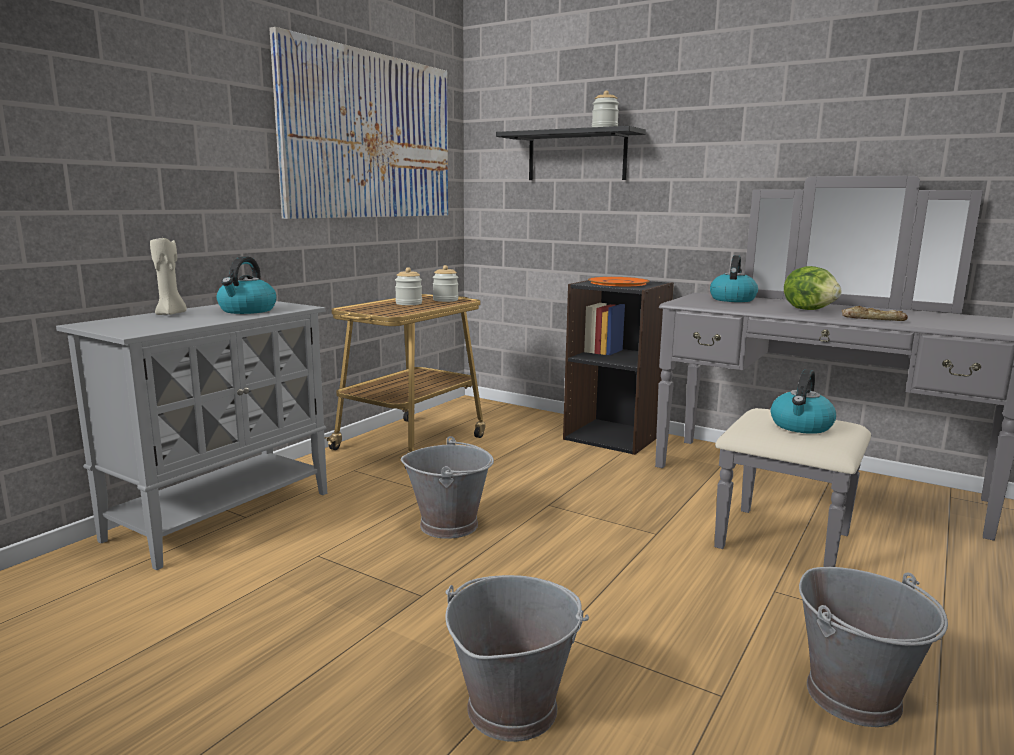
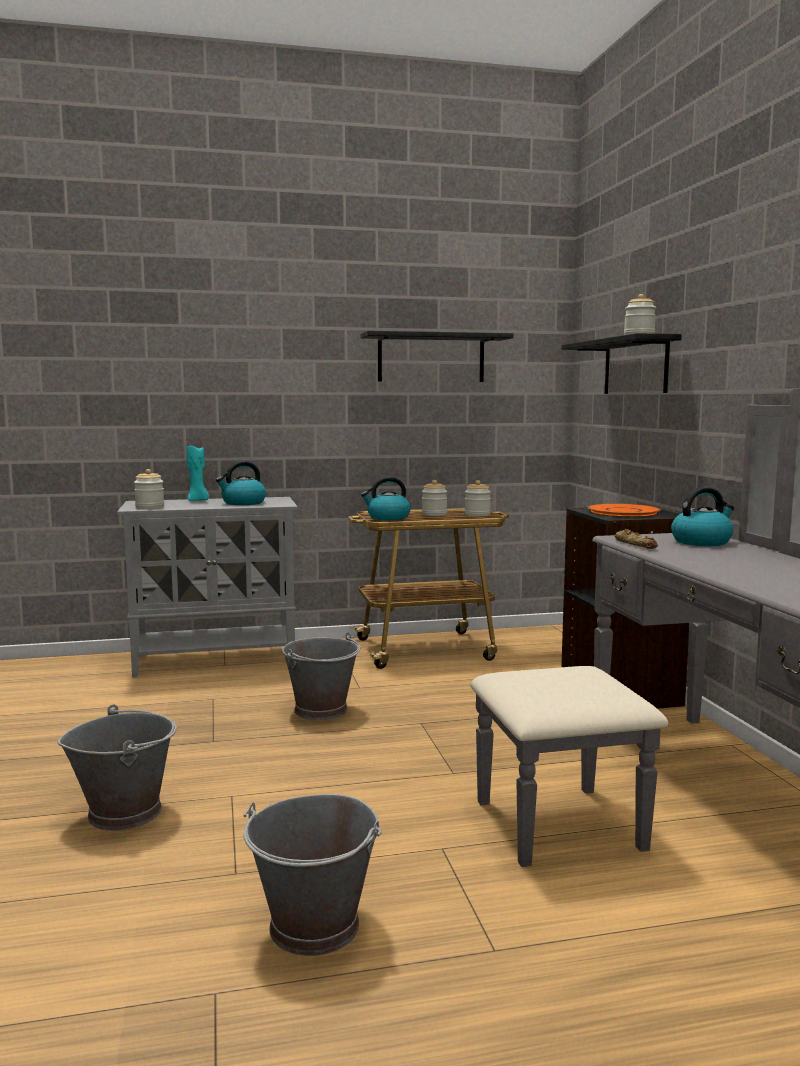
camera: 45 degrees right, 5 degrees down
(147, 328) = (149, 507): none -> jar
(171, 314) = (198, 500): beige candle -> turquoise candle
(370, 136) = (431, 358): picture -> black shelf
(801, 426) = (556, 686): kettle -> kettle (387, 518)
(809, 309) = (731, 562): lettuce -> none
(873, 319) = (750, 580): bread -> bread (635, 544)

